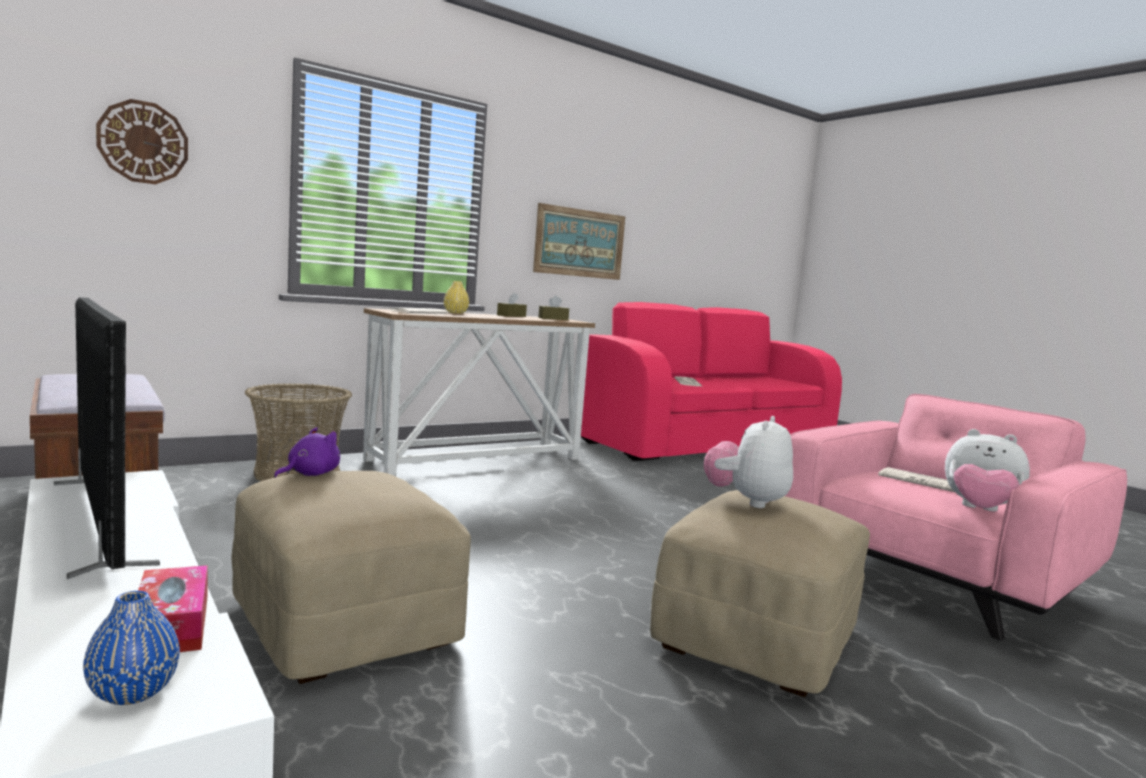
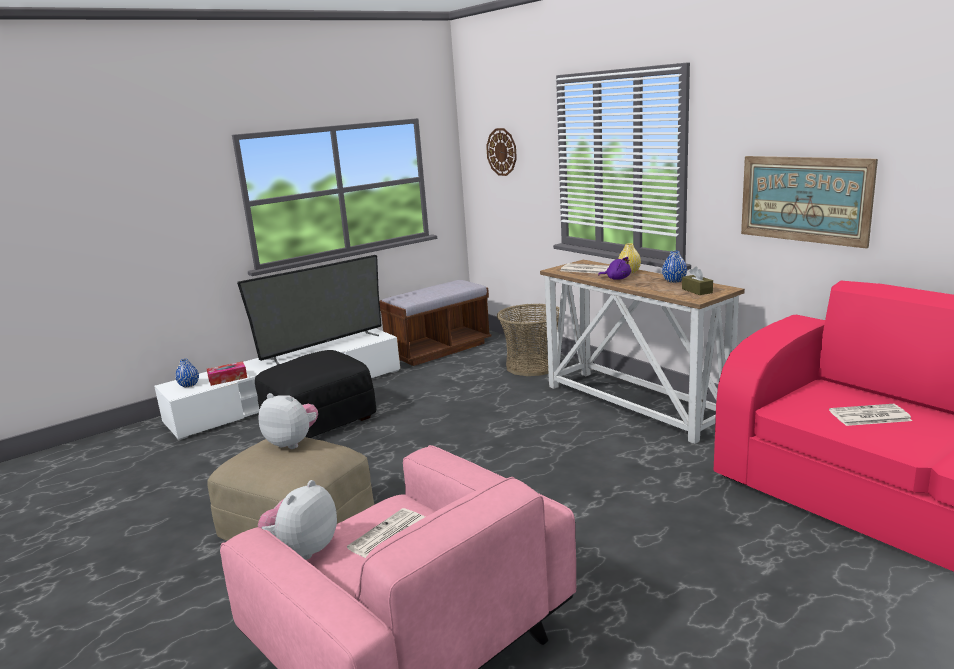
camera: 90 degrees right, 10 degrees up
(310, 474) = (327, 352): purple plush toy -> purple plush toy (617, 278)
(342, 623) = (319, 421): beige ottoman -> black ottoman
(511, 316) = (674, 281): brown tissue box -> blue vase

